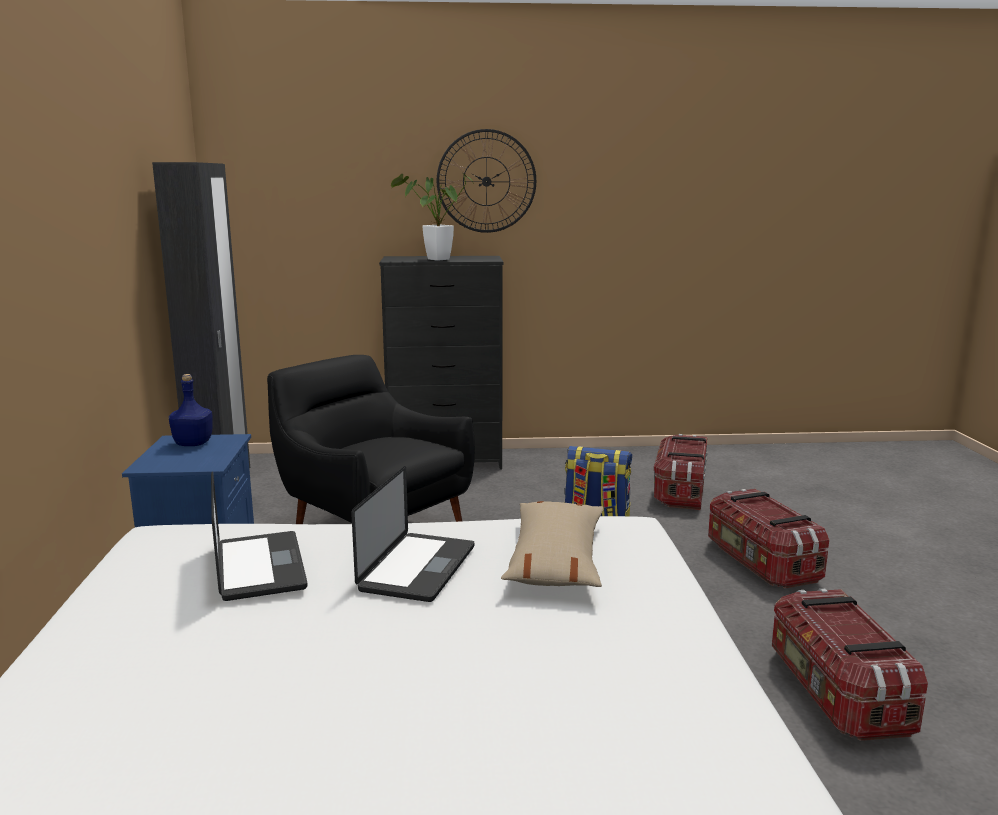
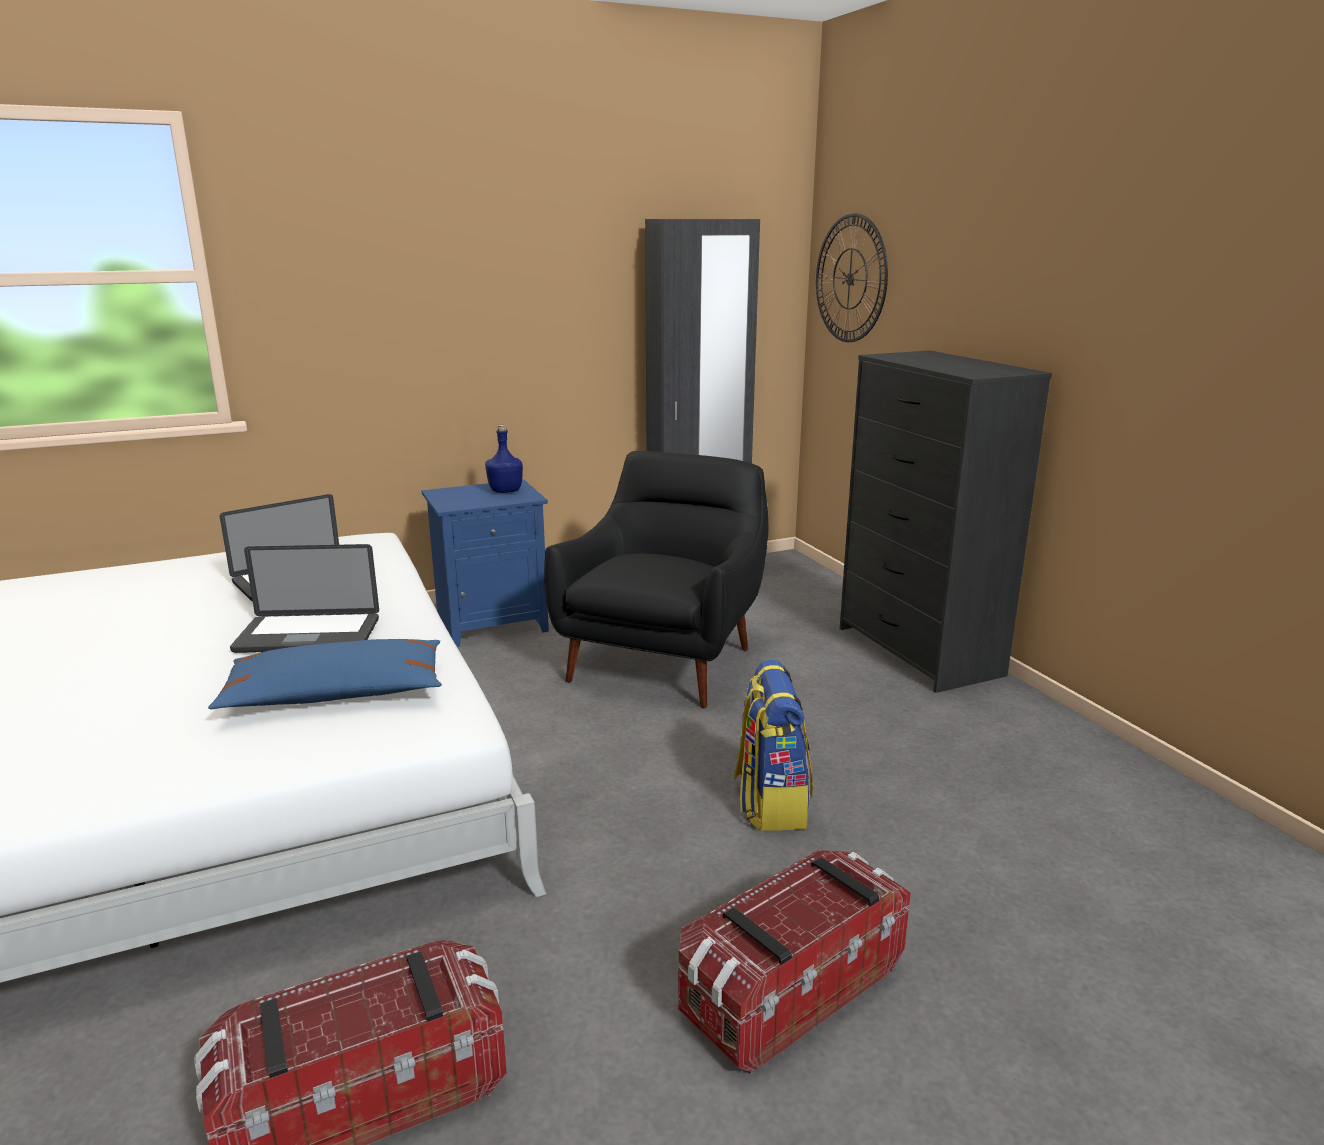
camera: 70 degrees right, 5 degrees up
(434, 259) = (925, 362): potted plant -> none
(486, 181) = (1058, 247): wall clock -> wall clock (850, 279)
(555, 560) = (336, 694): beige pillow -> blue pillow
(680, 491) = (1033, 864): storage box -> none

